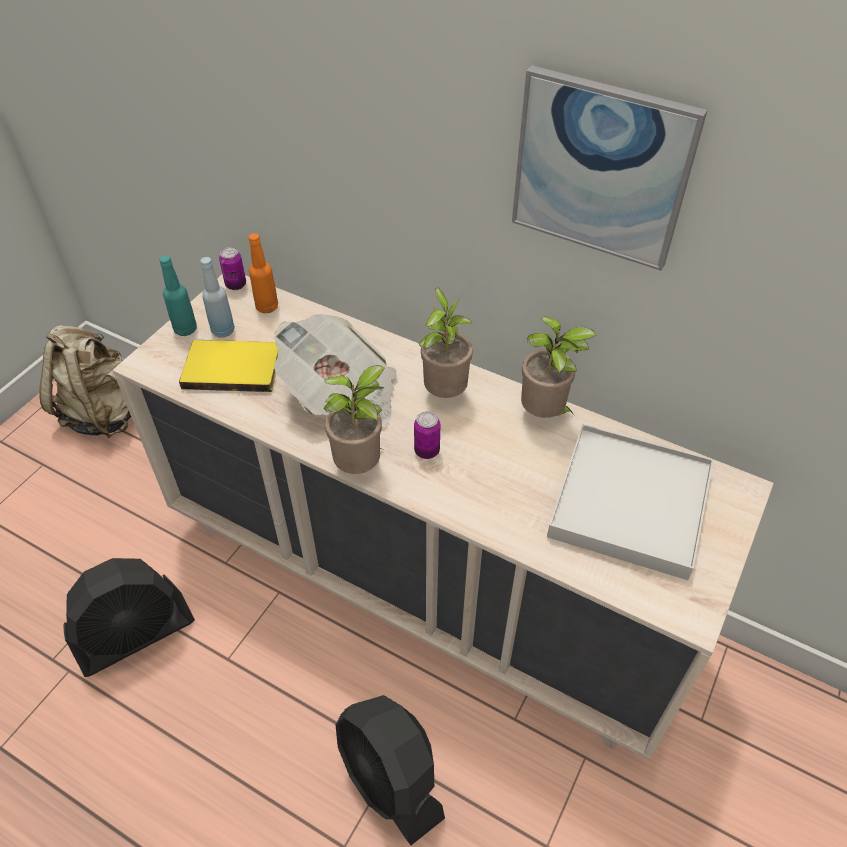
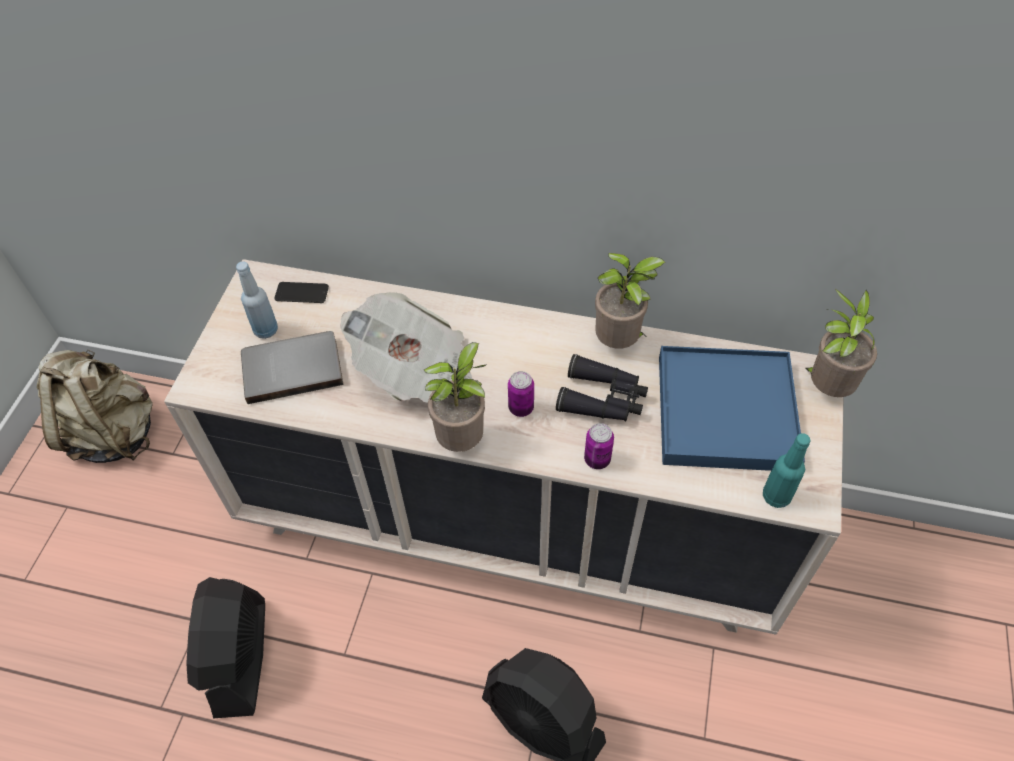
camera: 15 degrees left, 5 degrees up
(136, 635) = (240, 657): black fan -> black fan turned 135 degrees clockwise
(185, 329) = (224, 338): turquoise bottle -> turquoise bottle (776, 496)
(233, 367) = (292, 367): yellow book -> grey book
(236, 285) = (259, 276): can -> can (597, 459)
(267, 307) = (302, 293): orange bottle -> phone
(444, 392) = (516, 343): potted plant -> potted plant (826, 387)
(510, 461) = (603, 399): none -> black binoculars
(601, 169) = (653, 108): picture -> none
(629, 503) = (725, 412): white tray -> blue tray

